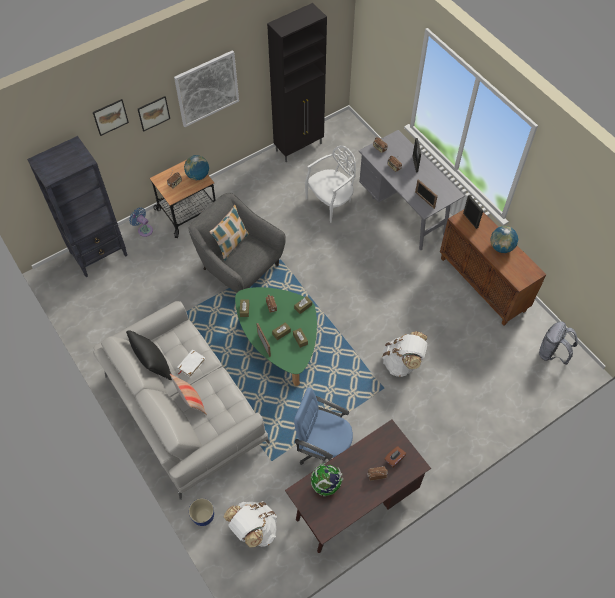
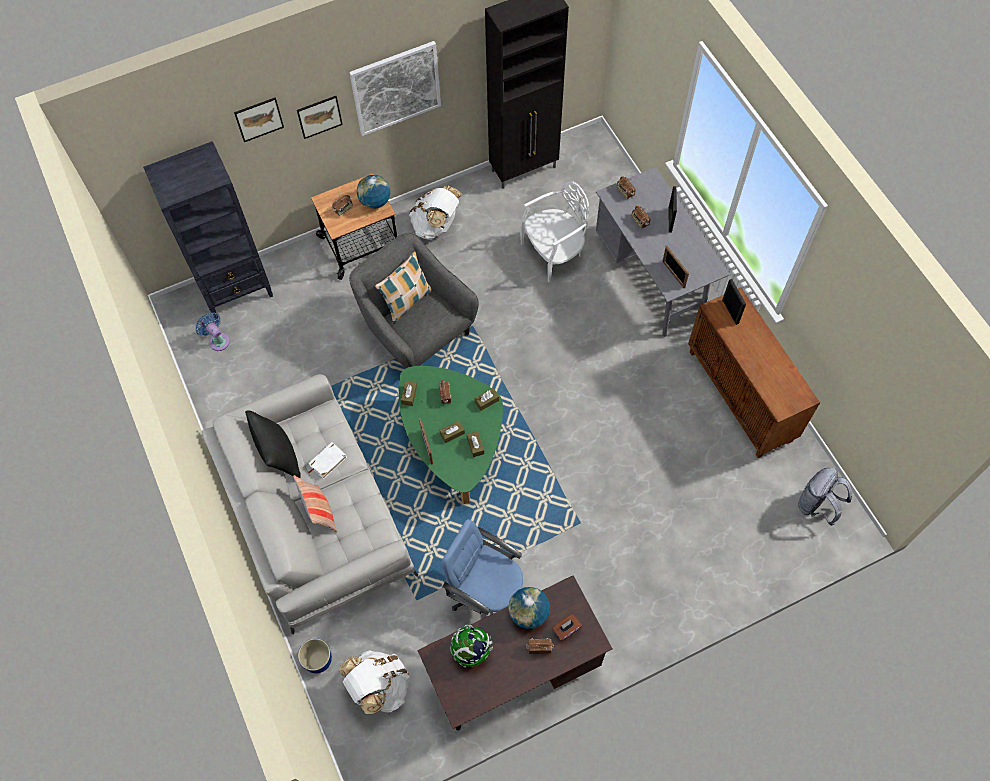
camera: 10 degrees right, 5 degrees up
(144, 229) = (300, 262): blue fan -> blue fan (218, 340)
(402, 362) = (611, 491): white backpack -> white backpack (436, 226)
(501, 247) = (765, 355): globe -> globe (528, 613)

